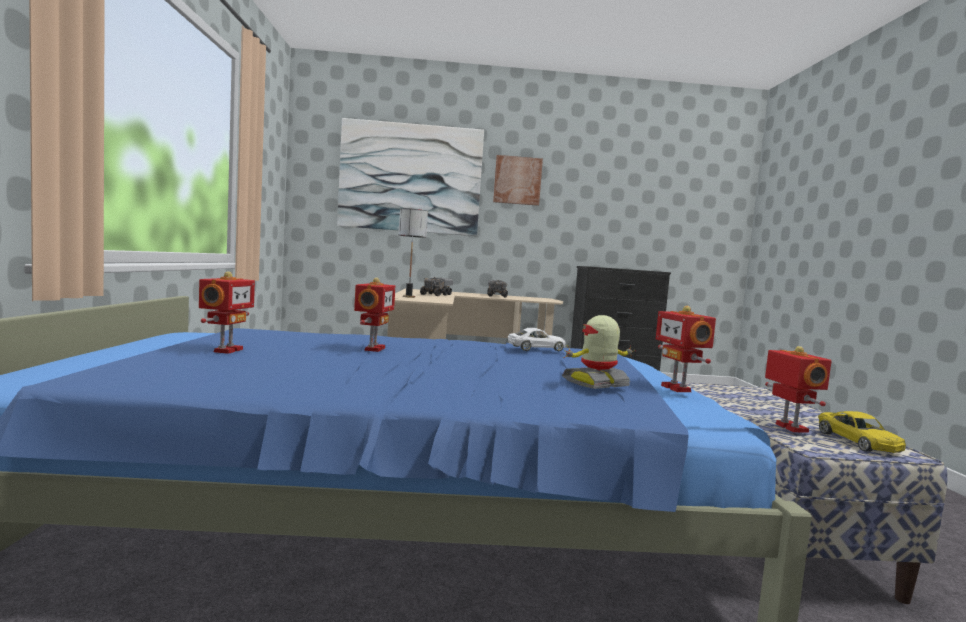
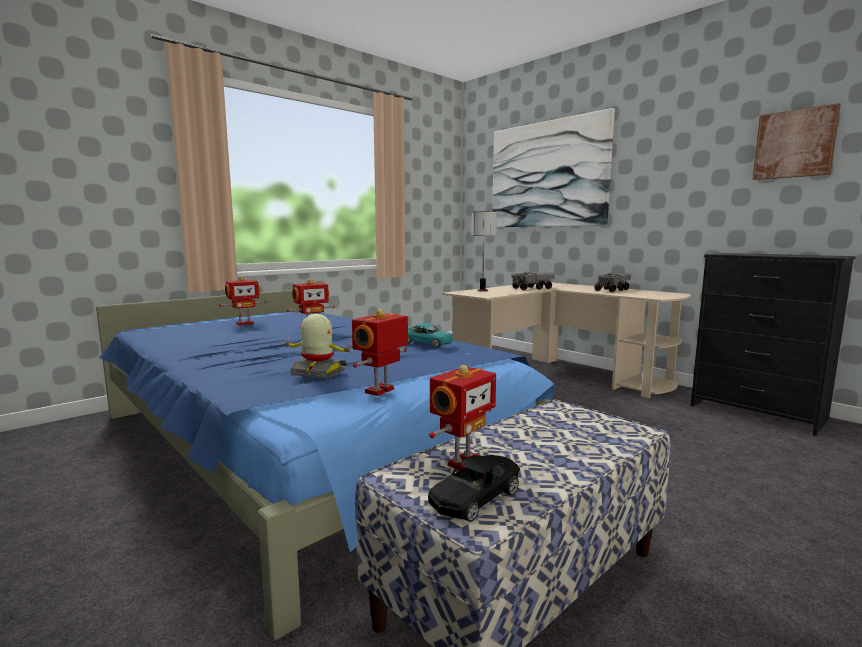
camera: 50 degrees right, 5 degrees up
(517, 180) = (652, 157): picture -> picture (794, 144)
(536, 348) = (426, 343): white toy car -> turquoise toy car
(857, 442) = (475, 497): yellow toy car -> black toy car

